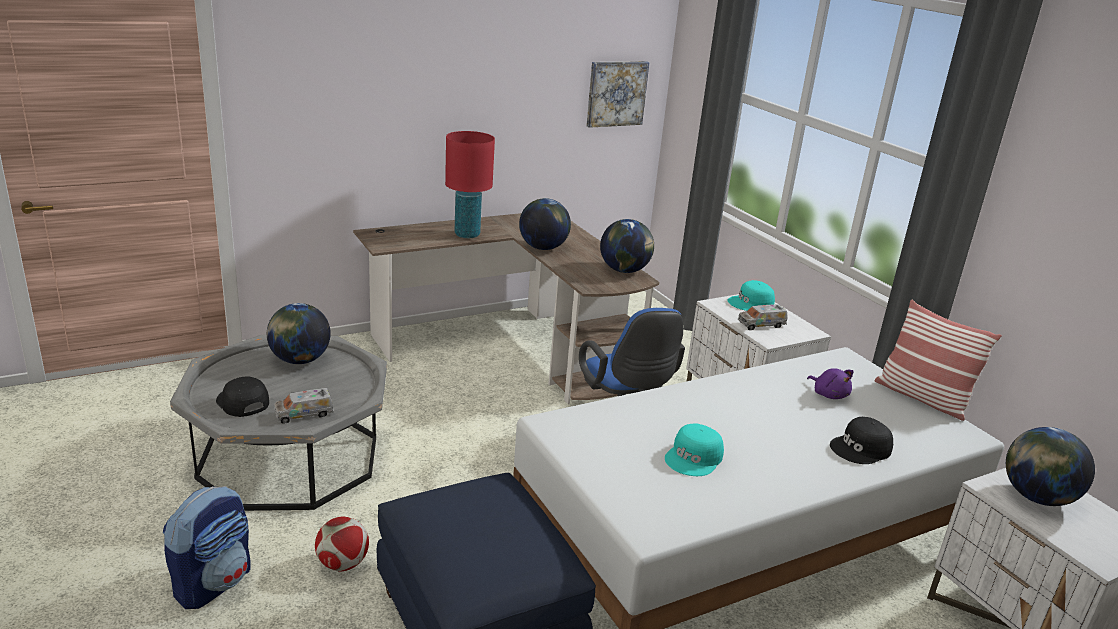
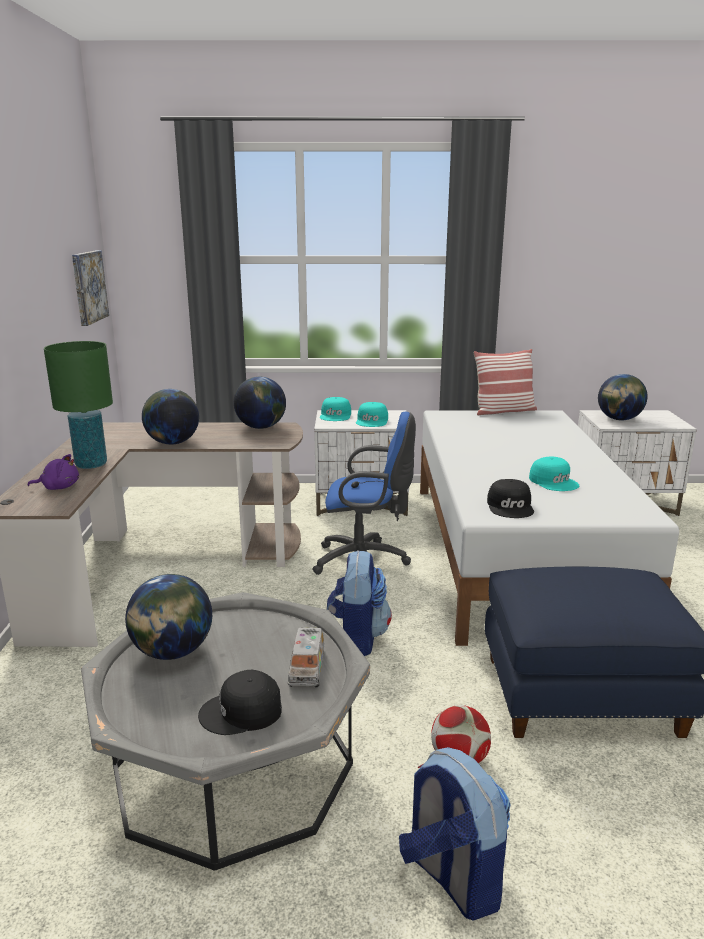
camera: 60 degrees left, 5 degrees down
(467, 235) = (91, 465): red table lamp -> green table lamp
(481, 472) = (357, 638): none -> backpack
(761, 324) = (372, 421): toy truck -> turquoise cap
(829, 394) = (487, 429): purple plush toy -> purple plush toy (58, 487)
(861, 449) = (558, 438): black cap -> black cap (511, 506)

